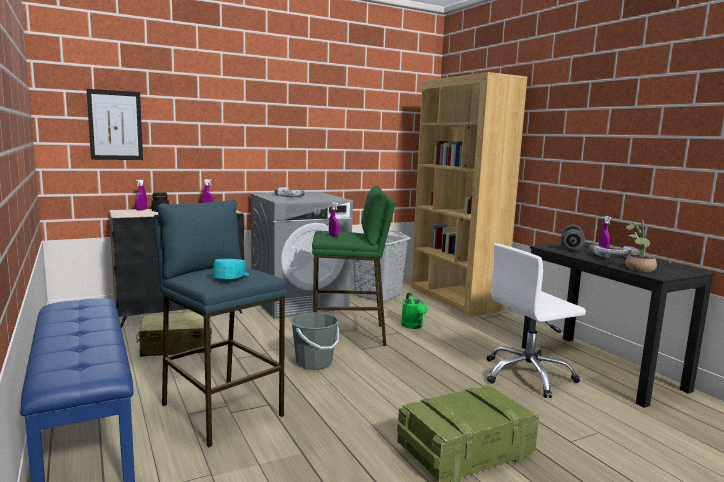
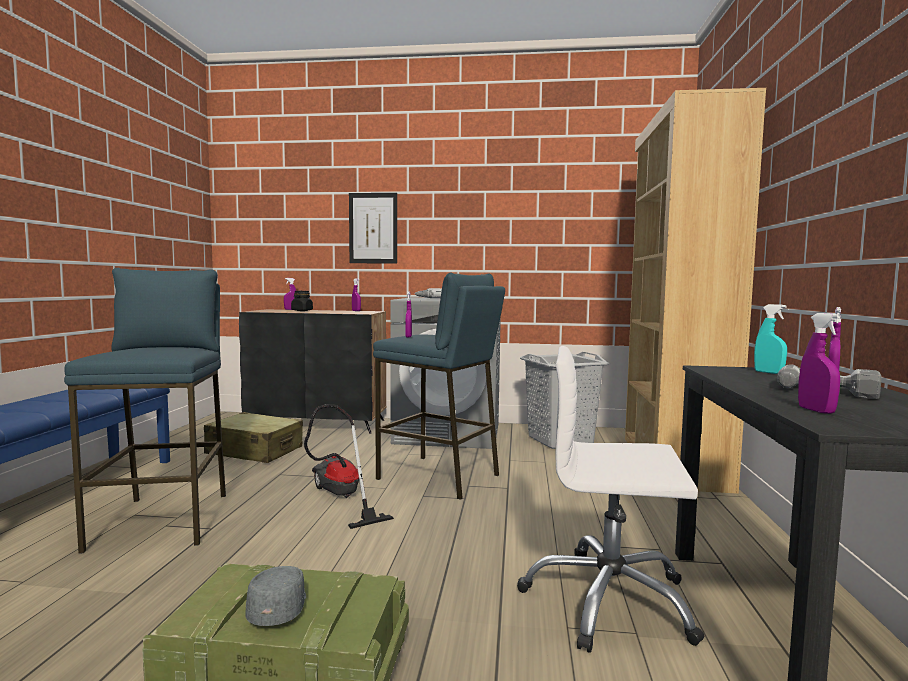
camera: 35 degrees right, 5 degrees down
(115, 125) = (277, 224): picture -> picture (373, 228)
(232, 277) = (137, 352): turquoise cap -> none
(314, 363) = (340, 498): grey bucket -> vacuum cleaner
(349, 335) = (439, 477): green stool -> blue stool
(413, 326) = (541, 485): green watering can -> none
(472, 412) = (279, 608): none -> grey cap
(571, 247) = (768, 372): grey dumbbell -> turquoise spray bottle
(638, 269) = (816, 410): potted plant -> purple spray bottle

